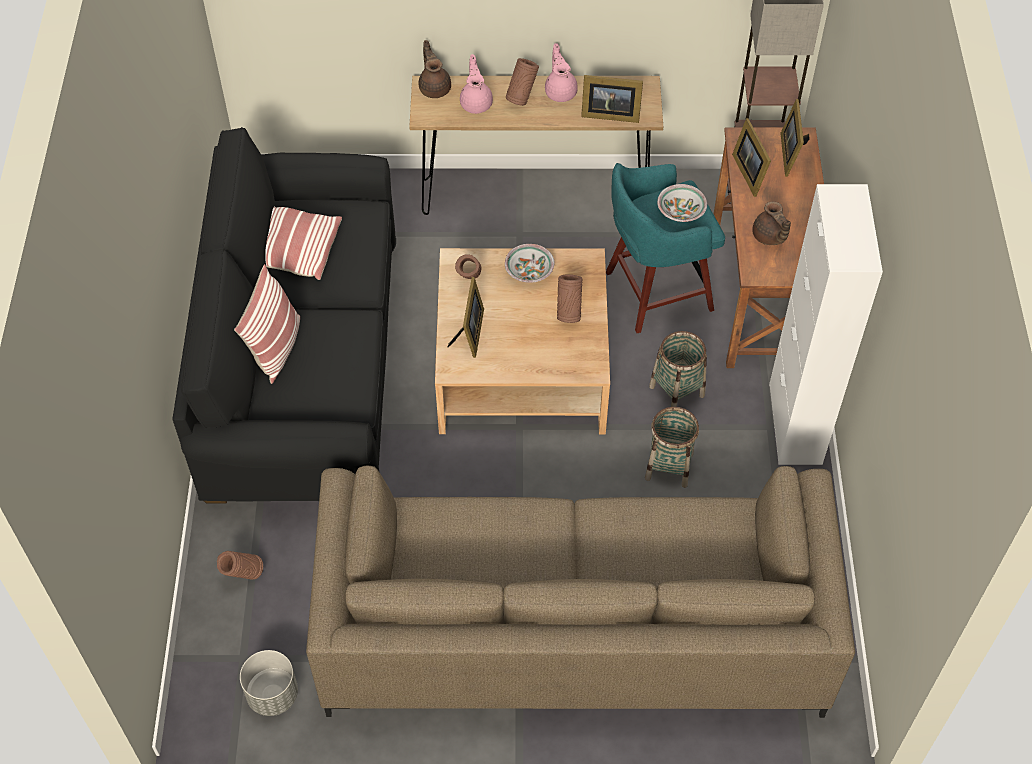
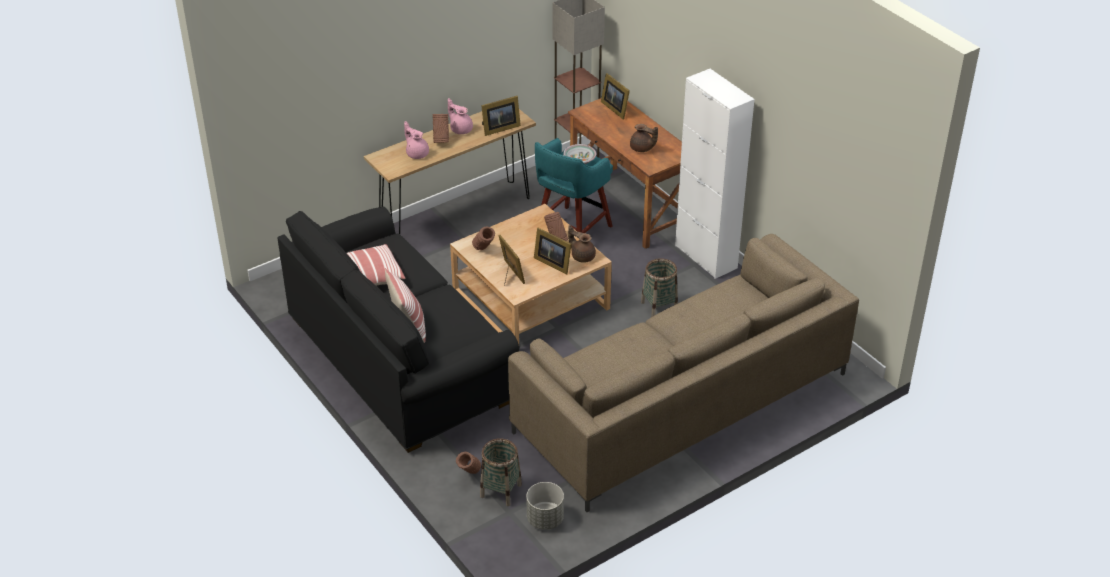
camera: 35 degrees left, 15 degrees down
(435, 88) = (384, 156): brown teapot -> brown teapot (582, 256)
(529, 271) = (513, 232): bowl -> none
(676, 391) = (629, 271): basket -> basket (500, 490)
(750, 172) = (602, 125): picture frame -> picture frame (552, 262)

